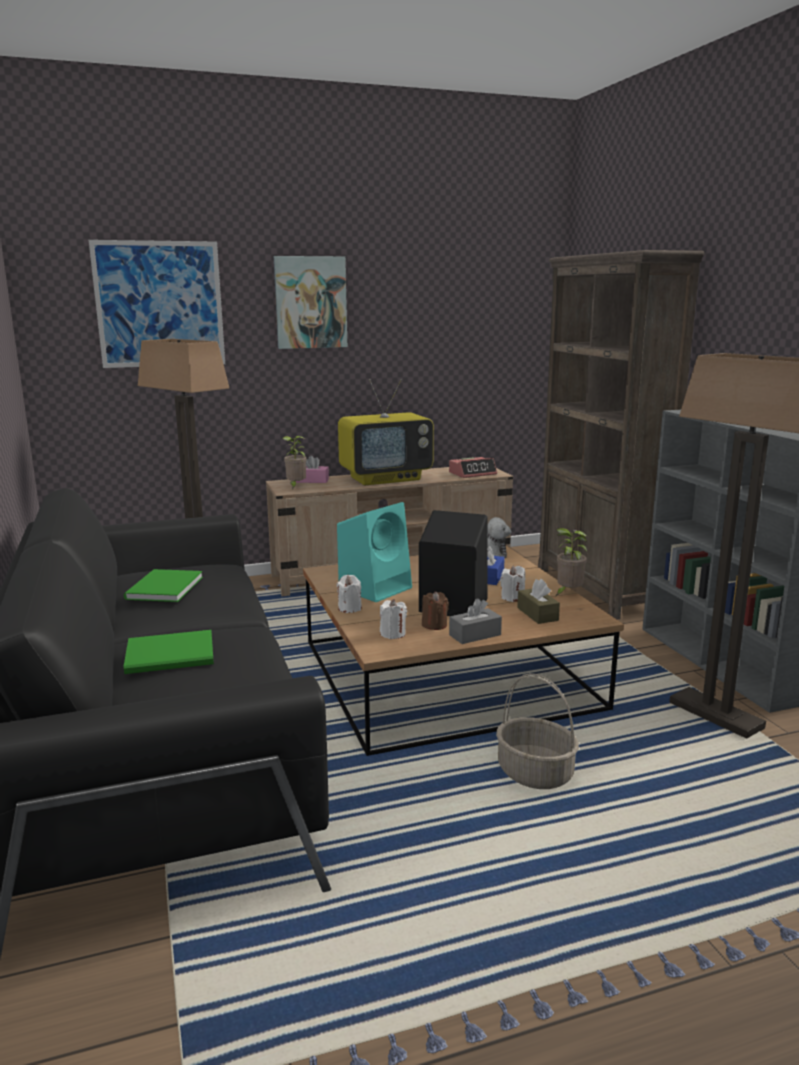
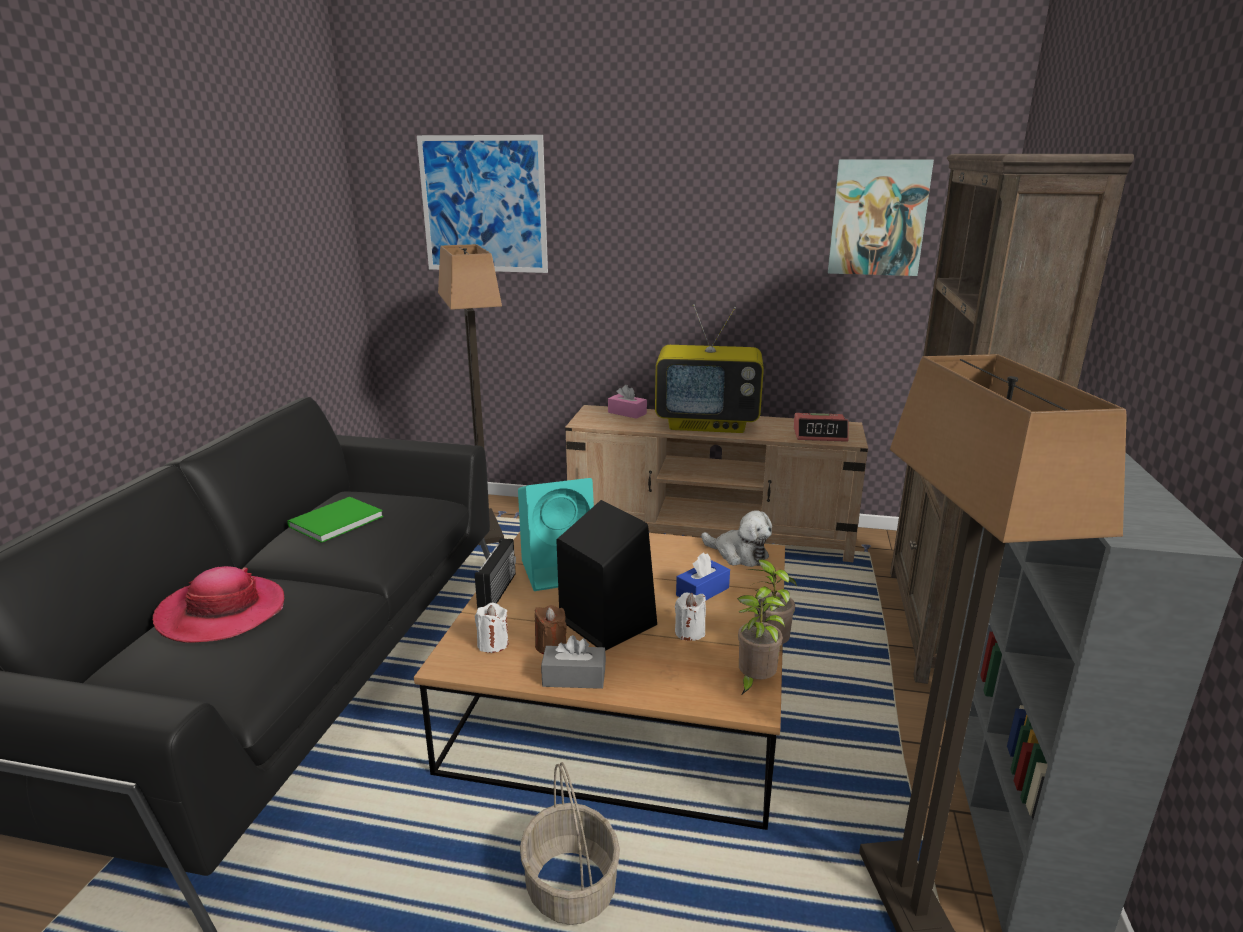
camera: 30 degrees right, 5 degrees up
(173, 655) = (222, 612): green book -> hat
(295, 486) = (599, 418): potted plant -> potted plant (754, 682)
(310, 302) = (645, 206): picture -> picture (878, 218)
(349, 608) = (498, 591): white candle -> radio
(537, 614) = (687, 670): brown tissue box -> none

